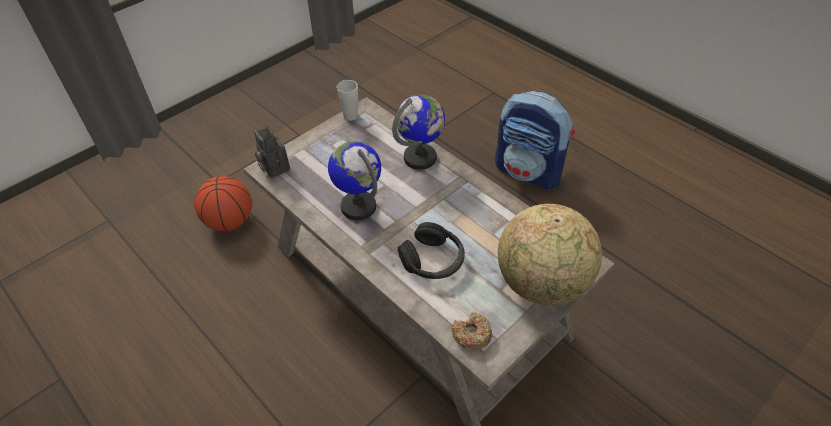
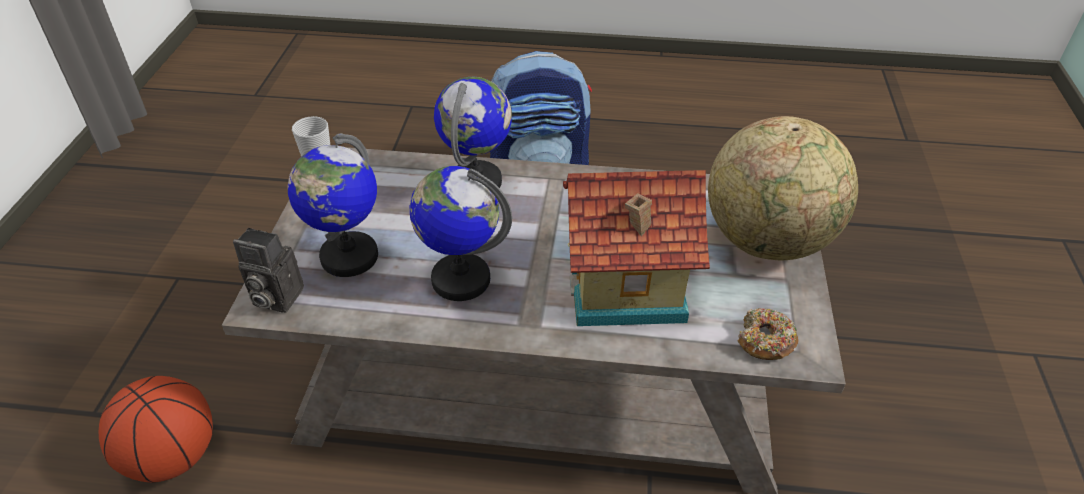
camera: 40 degrees left, 5 degrees down
(322, 165) = (348, 257): none -> globe
(433, 260) = (627, 287): black headphones -> toy house

